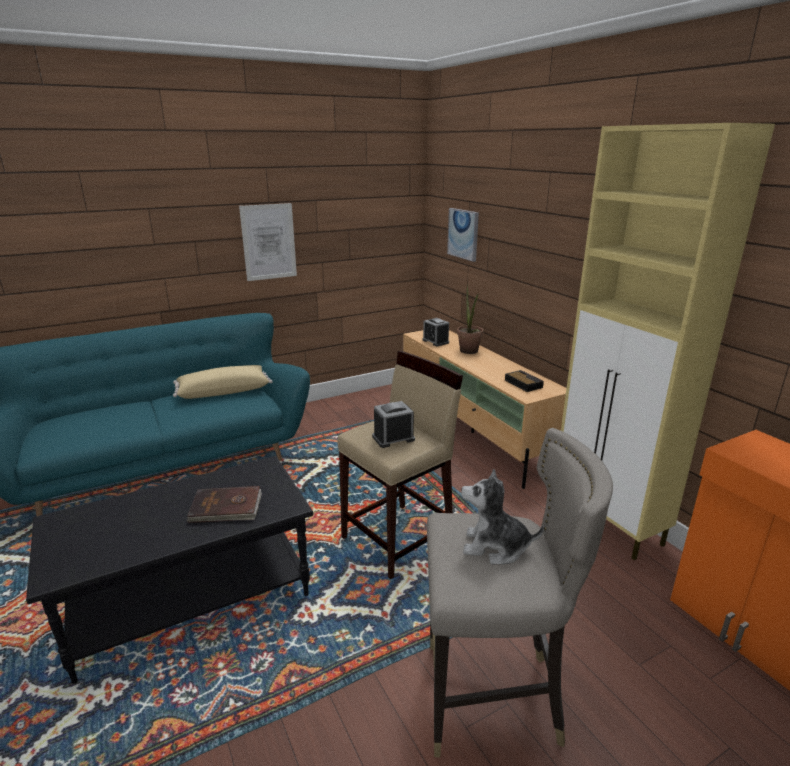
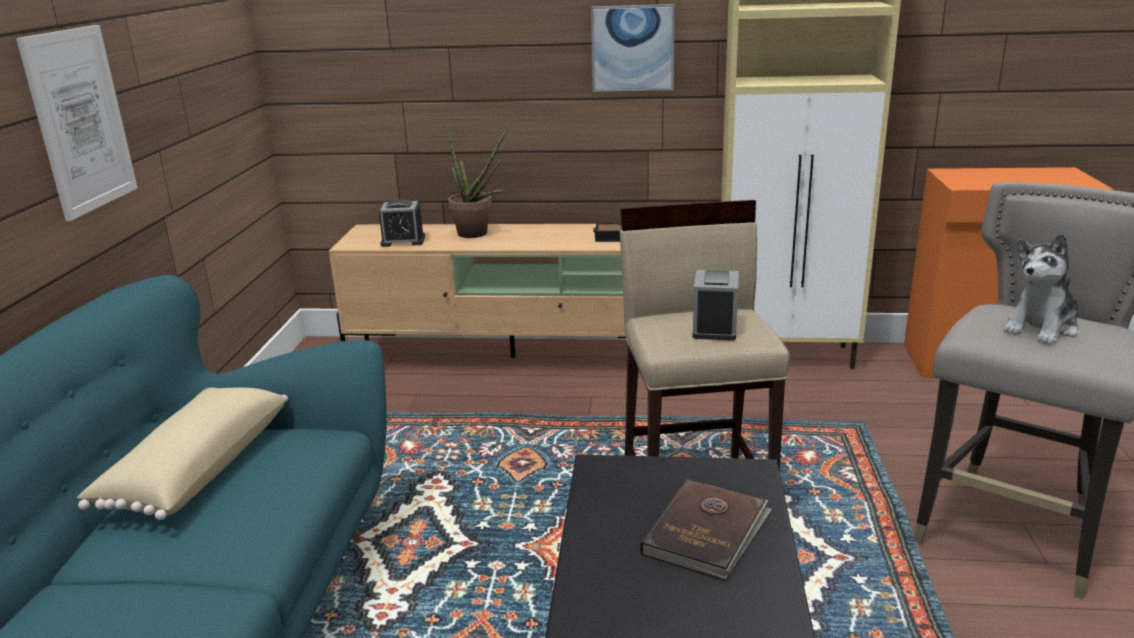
camera: 55 degrees left, 0 degrees up
(463, 234) = (382, 50): picture -> picture (632, 48)

